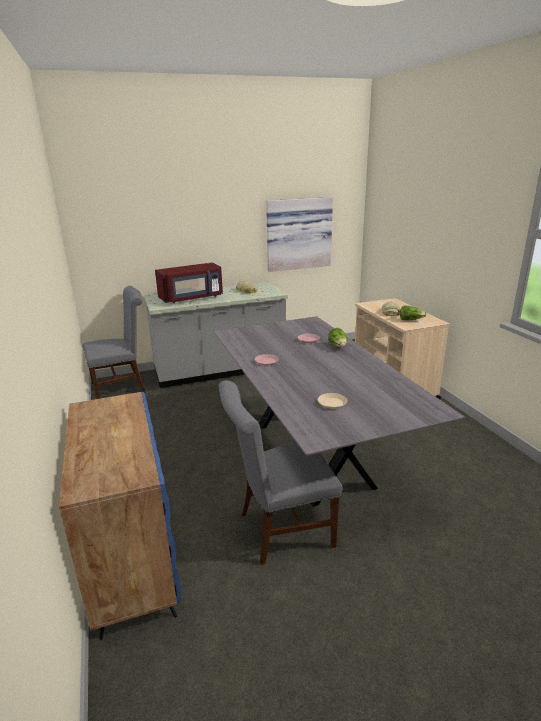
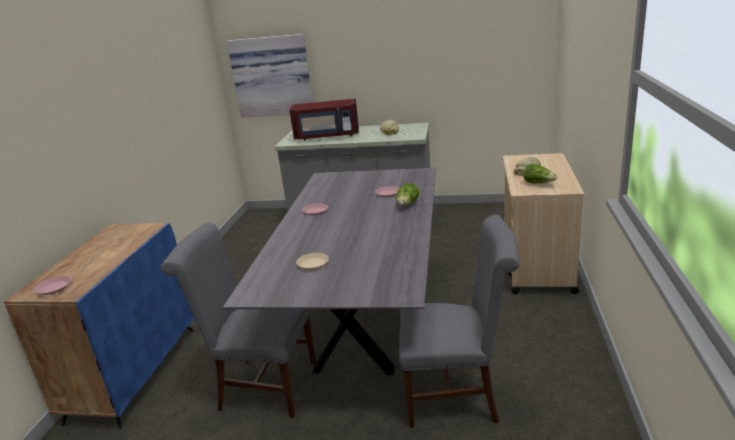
camera: 30 degrees right, 0 degrees up
(108, 477) = (54, 288): none -> pink plate
(122, 387) = (264, 220): grey chair -> grey chair (458, 393)
(298, 234) = (466, 66): picture -> picture (272, 76)

